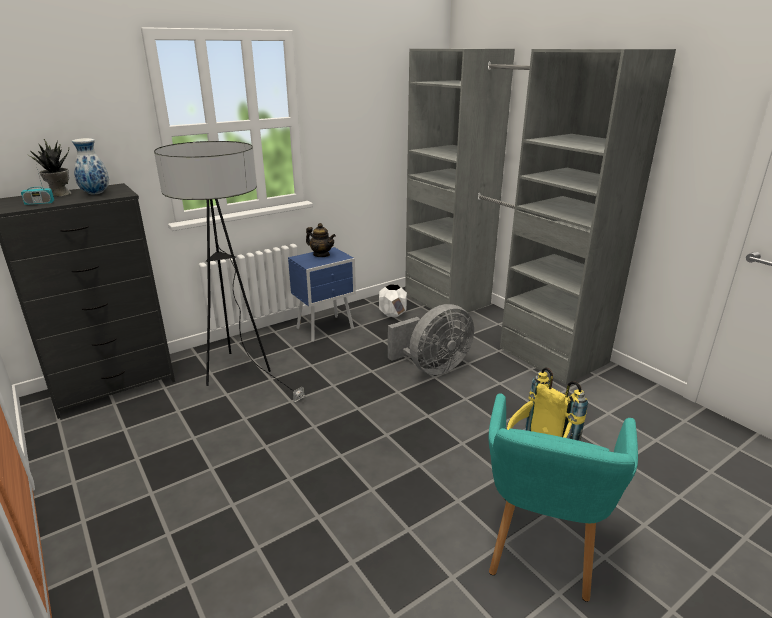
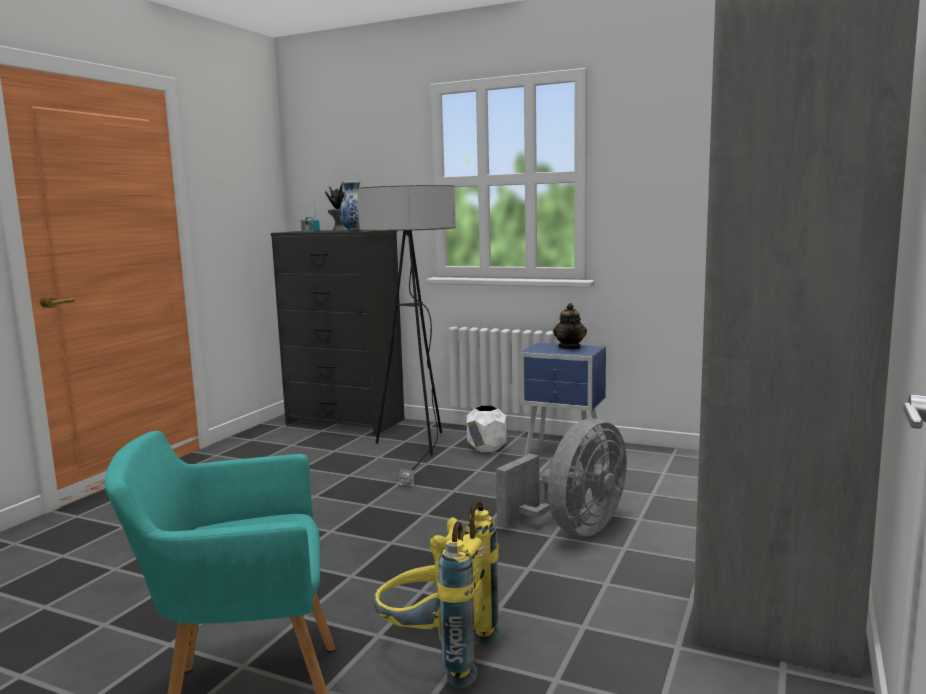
camera: 60 degrees right, 15 degrees down
(393, 314) = (669, 472): white planter -> white planter (487, 449)
(432, 368) = (573, 529): grey fan -> grey fan turned 75 degrees counterclockwise

